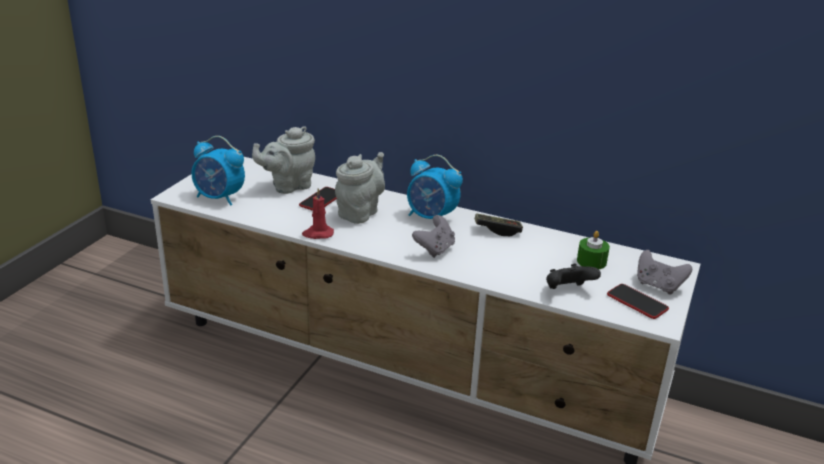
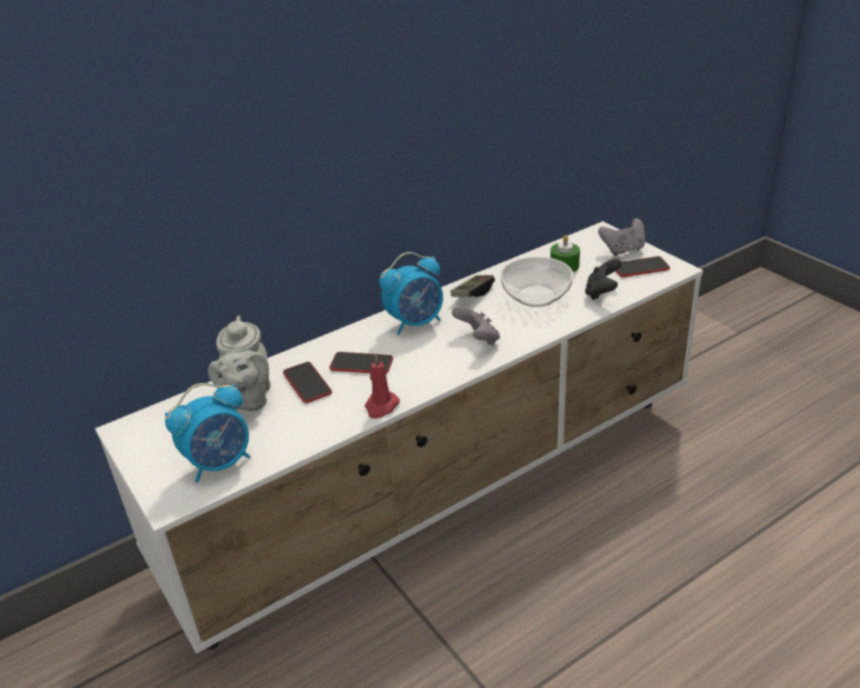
camera: 55 degrees left, 5 degrees up
(360, 212) = (361, 364): grey teapot -> phone
(526, 260) = (537, 296): none -> bowl

